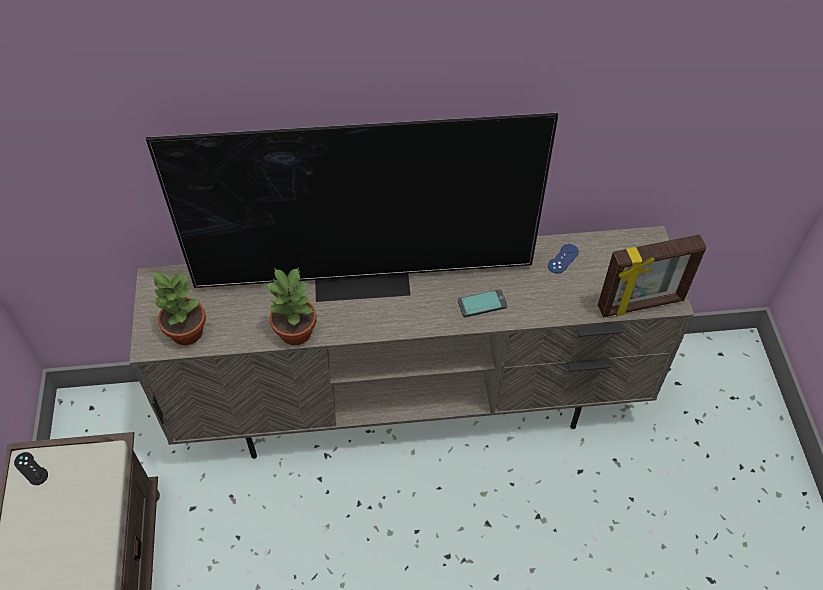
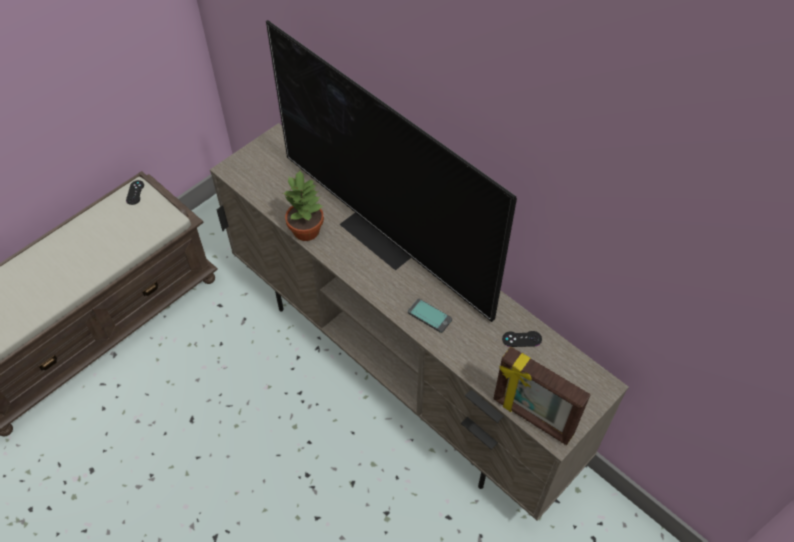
camera: 50 degrees right, 0 degrees up
(185, 331) = (254, 178): potted plant -> none
(563, 259) = (522, 339): blue game controller -> black game controller

